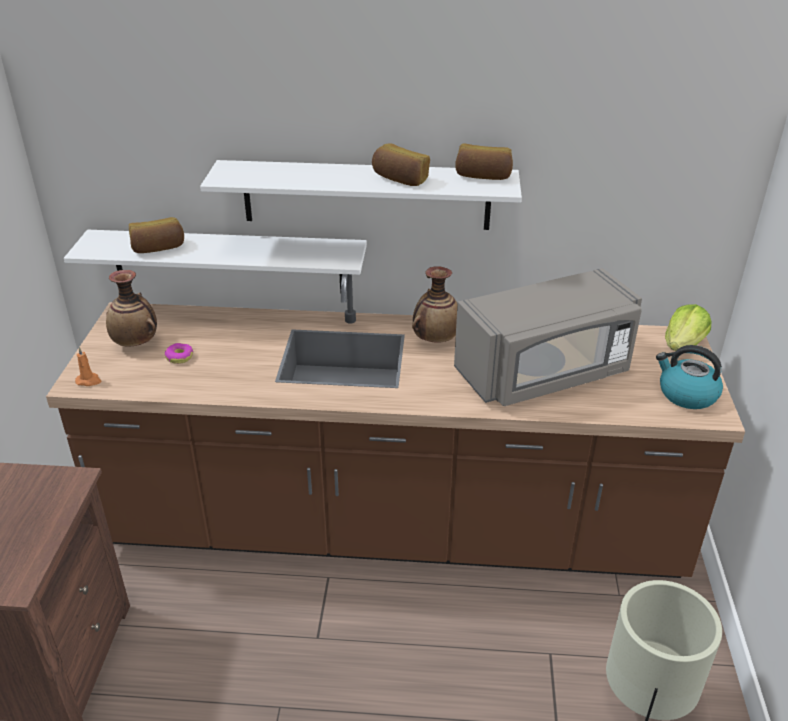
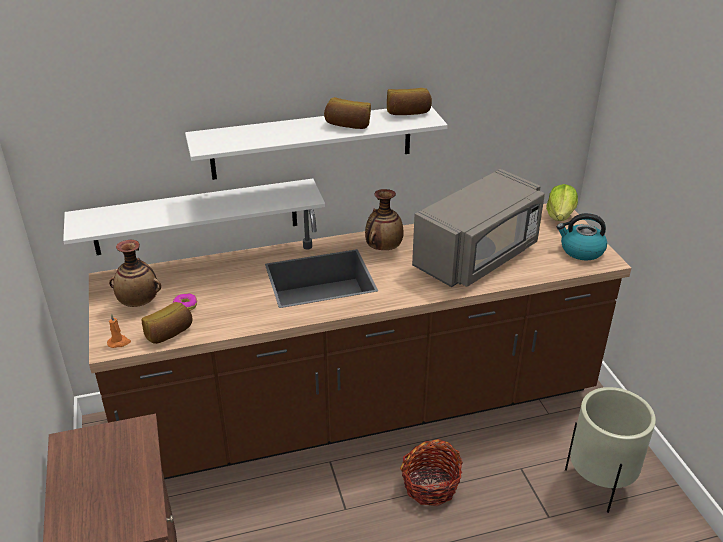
camera: 20 degrees left, 0 degrees up
(158, 248) = (144, 216): bread -> bread (169, 333)
(428, 640) = (430, 485): none -> basket

